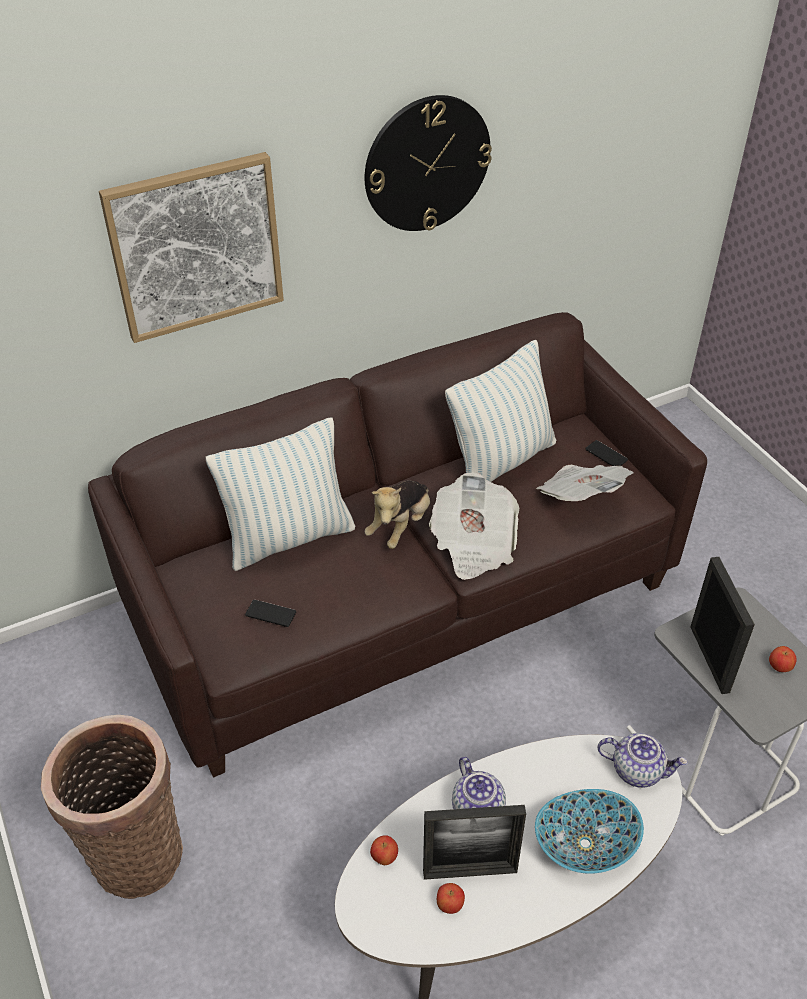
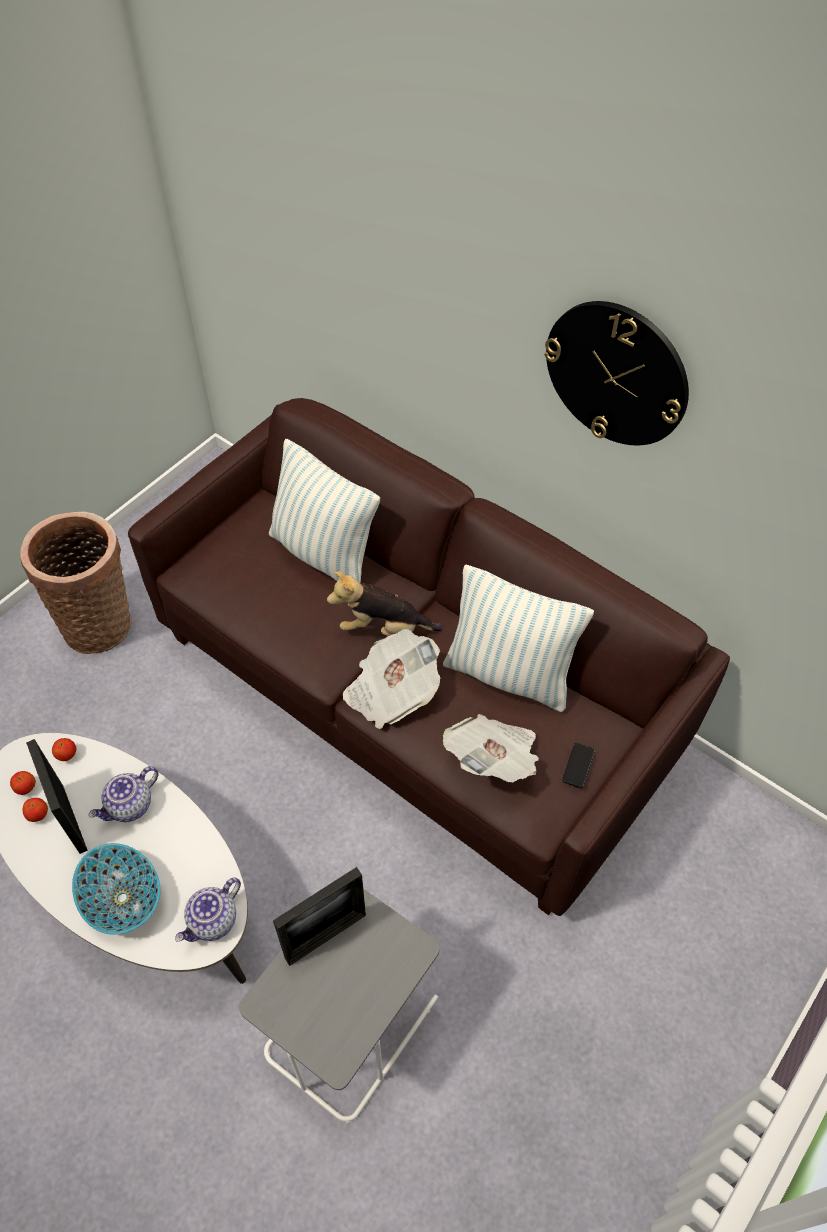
camera: 65 degrees right, 10 degrees up
(196, 247) = (397, 287): picture -> none
(270, 614) = (235, 577): phone -> none
(638, 770) = (213, 921): teapot -> teapot turned 45 degrees clockwise
(779, 667) = (342, 1008): apple -> apple (26, 788)

